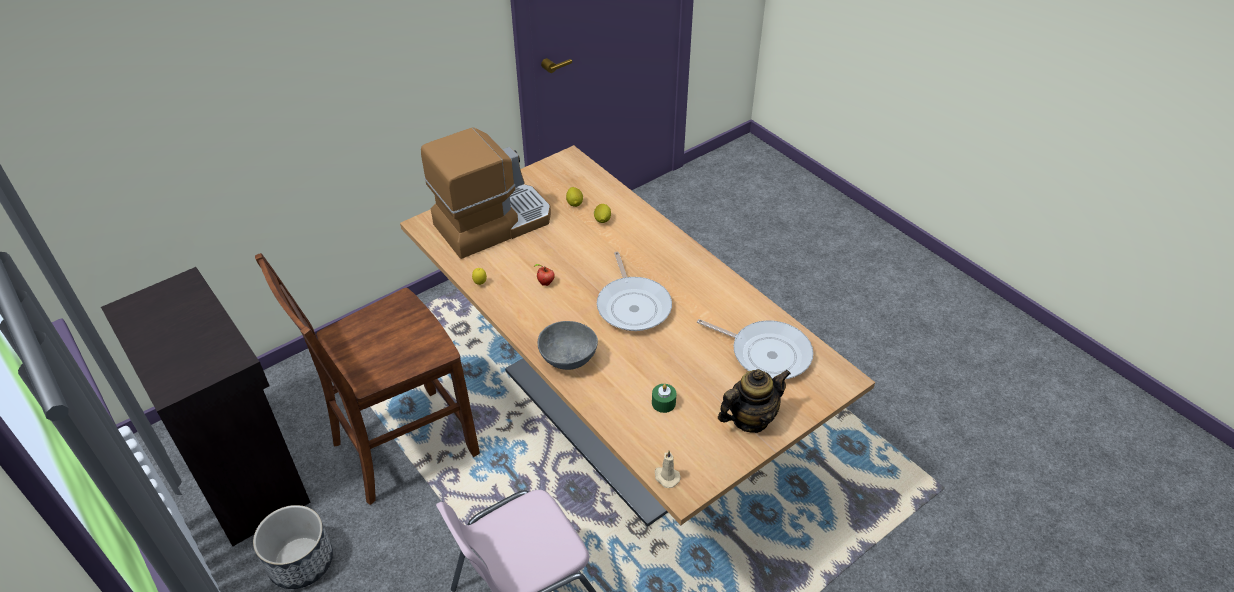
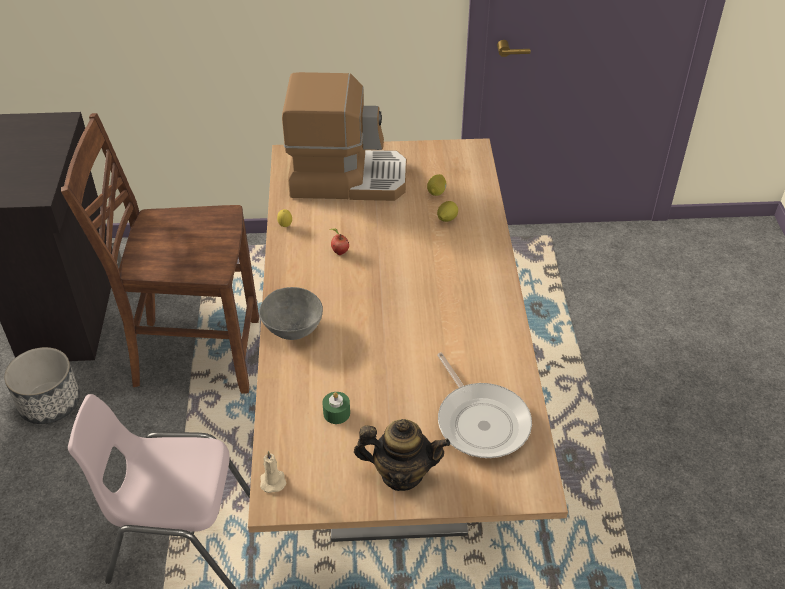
camera: 35 degrees right, 0 degrees up
(633, 305) = (397, 310): frying pan -> none

